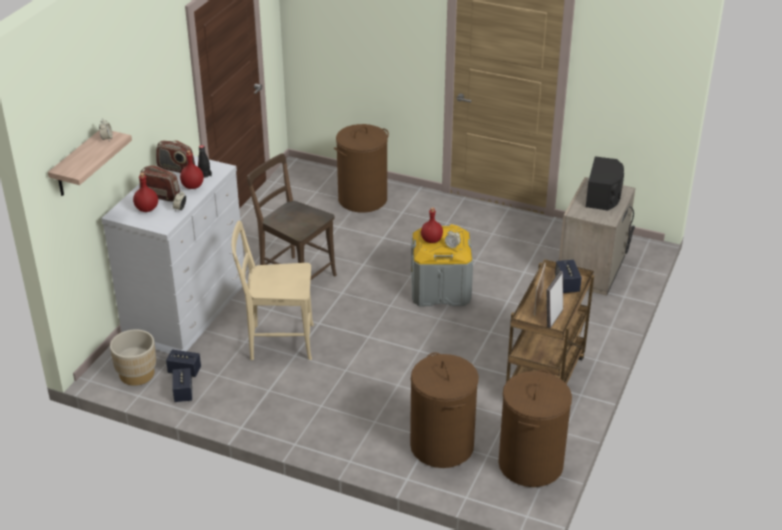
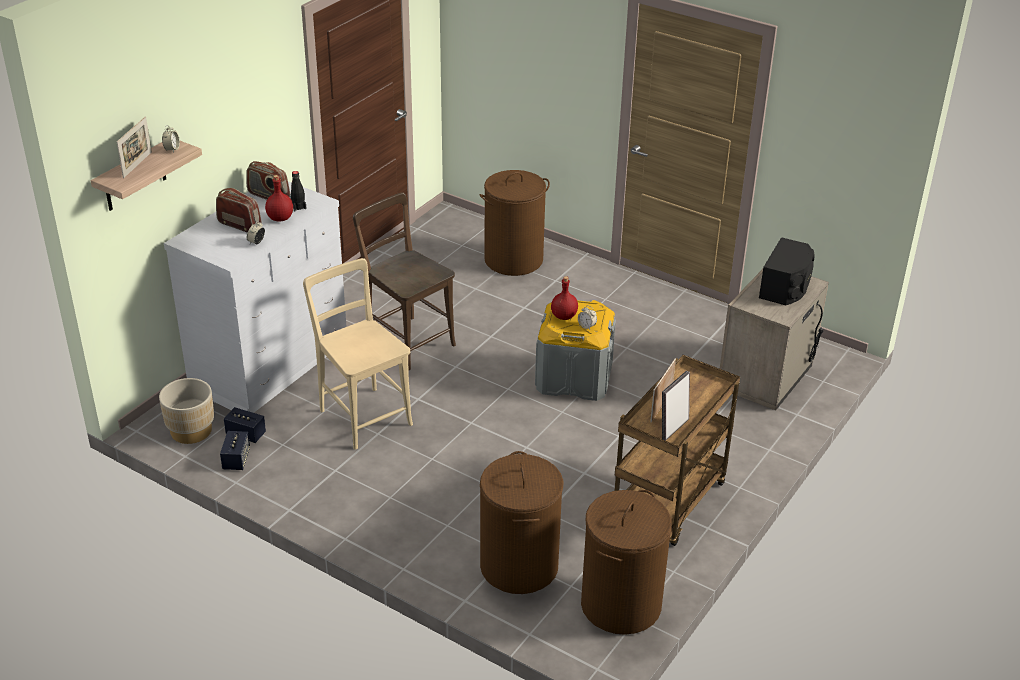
camera: 10 degrees right, 0 degrees up
(82, 154) = (137, 165): none -> picture frame
(147, 209) = (218, 238): red bottle -> none
(277, 342) = (363, 415): beige chair -> beige chair turned 45 degrees clockwise
(567, 285) = (703, 389): speaker -> none

